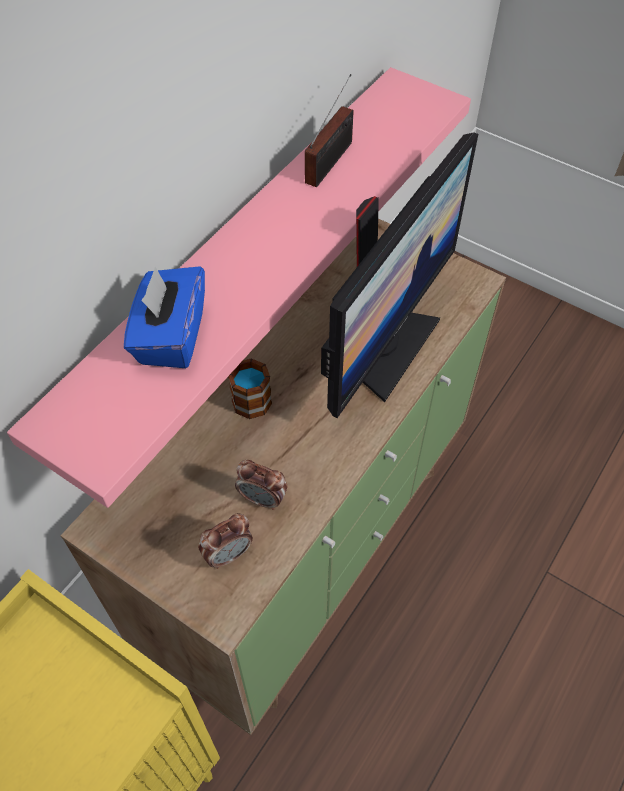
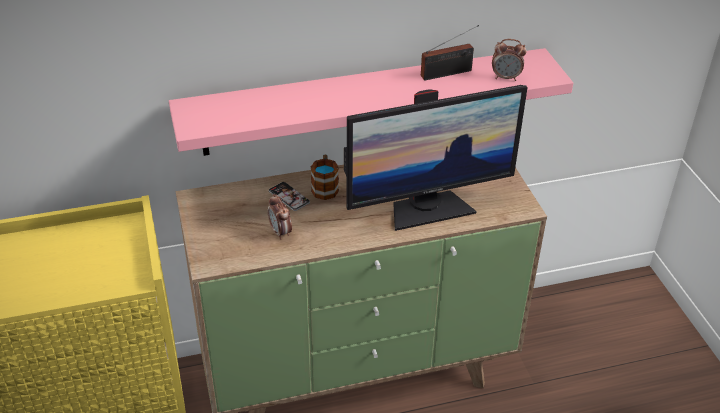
camera: 40 degrees right, 15 degrees down
(171, 336) = (275, 102): blue tissue box -> none
(218, 440) = (289, 197): none -> phone
(228, 554) = (238, 243): alarm clock -> alarm clock (506, 77)

